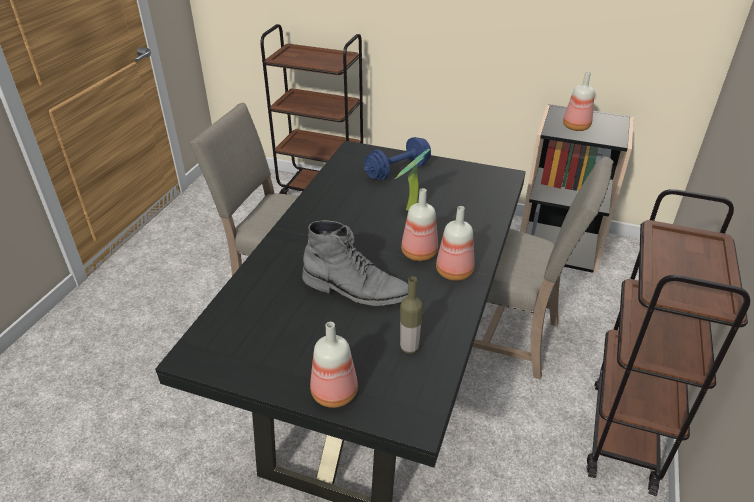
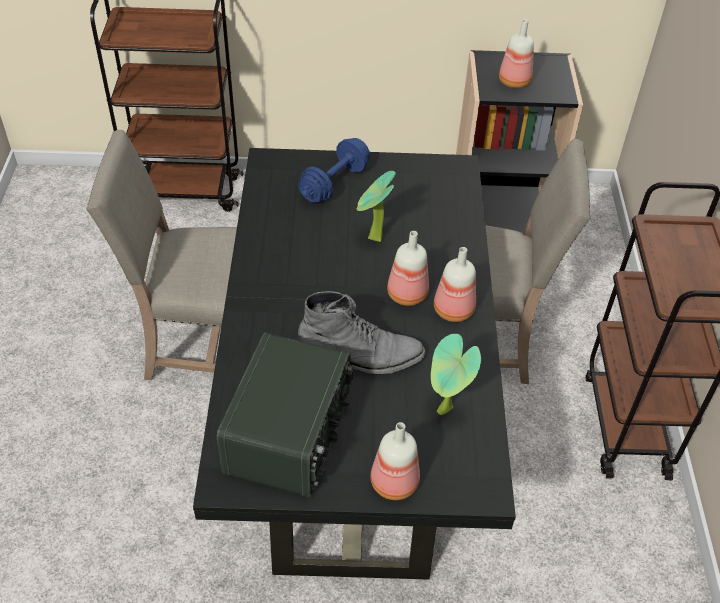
camera: 20 degrees left, 10 degrees up
(266, 333) = (290, 434): none -> radio
(409, 347) = (445, 412): bottle -> potted plant

